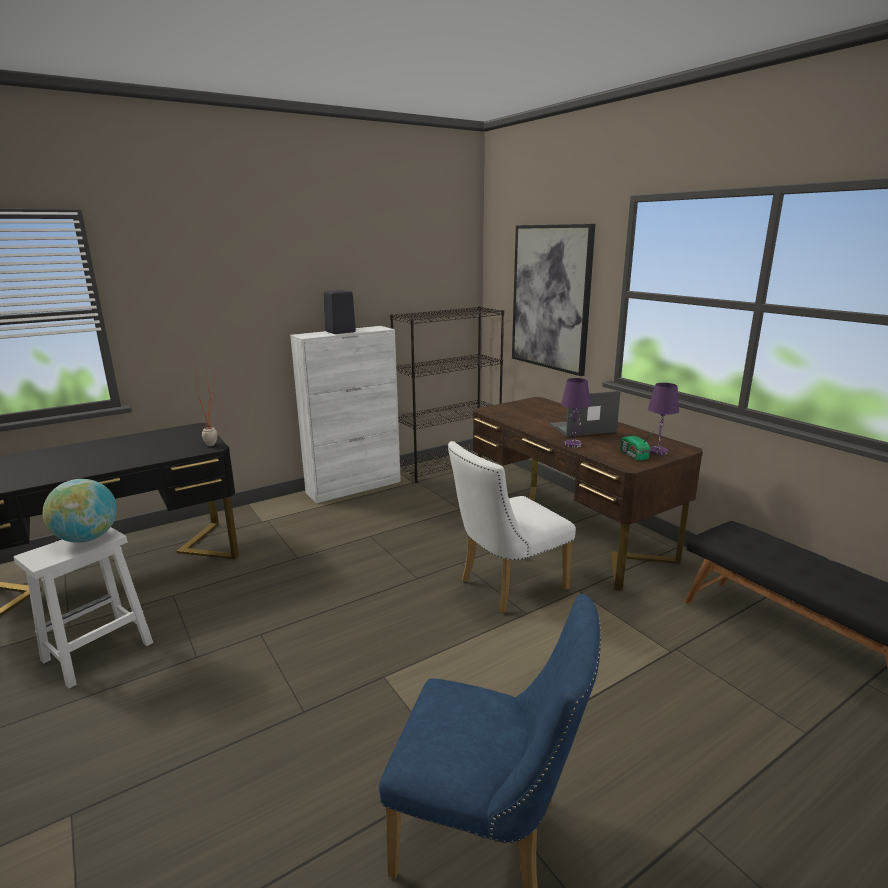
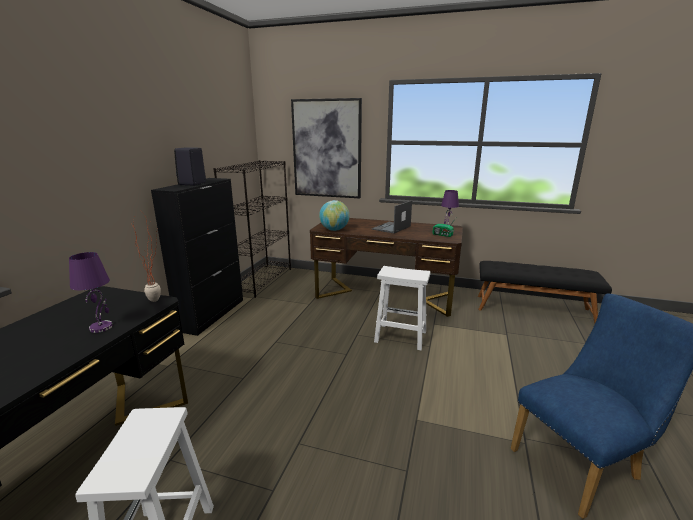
camera: 40 degrees left, 0 degrees up
(87, 538) = (144, 429): globe -> globe (334, 230)
(354, 487) = (212, 314): white cabinet -> black cabinet
(506, 586) = (399, 336): white chair -> white stool
(573, 444) = (405, 236): purple table lamp -> purple table lamp (101, 327)

